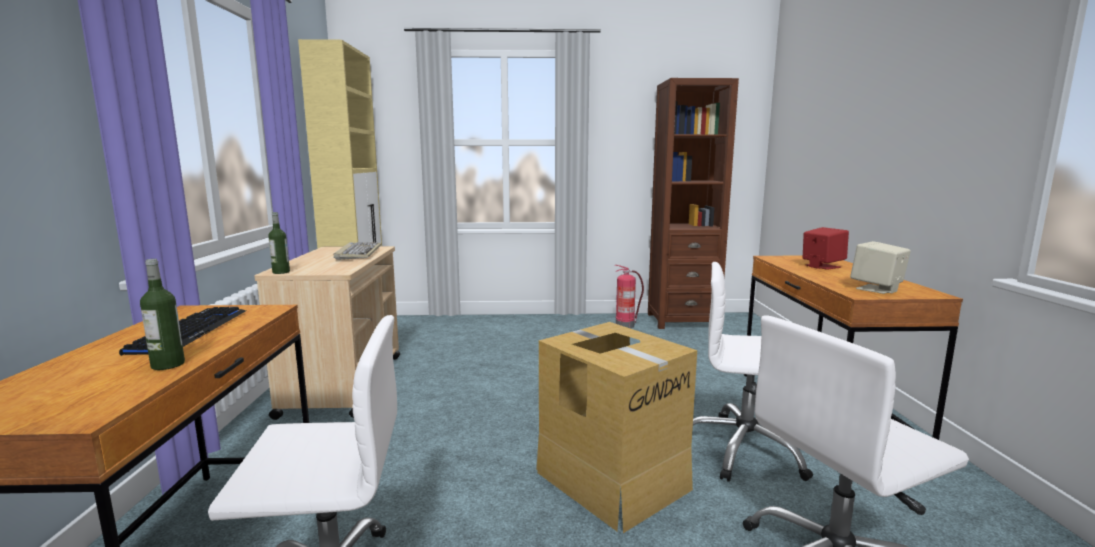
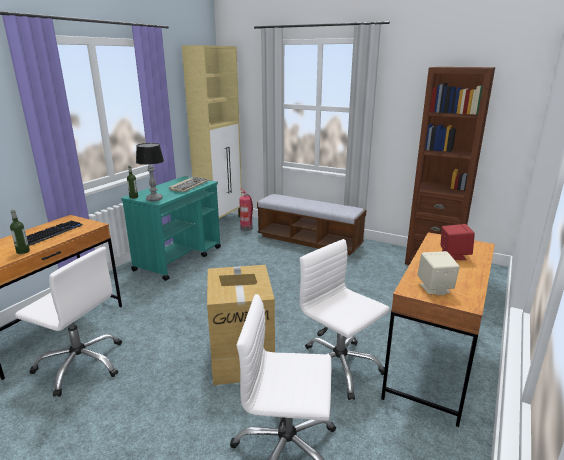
camera: 30 degrees right, 10 degrees up
(327, 270) = (154, 199): none -> table lamp
(344, 384) = (179, 258): beige cart -> turquoise cart
(518, 327) = (309, 241): none -> bench
(626, 325) = (383, 256): fire extinguisher -> fire extinguisher (247, 228)

